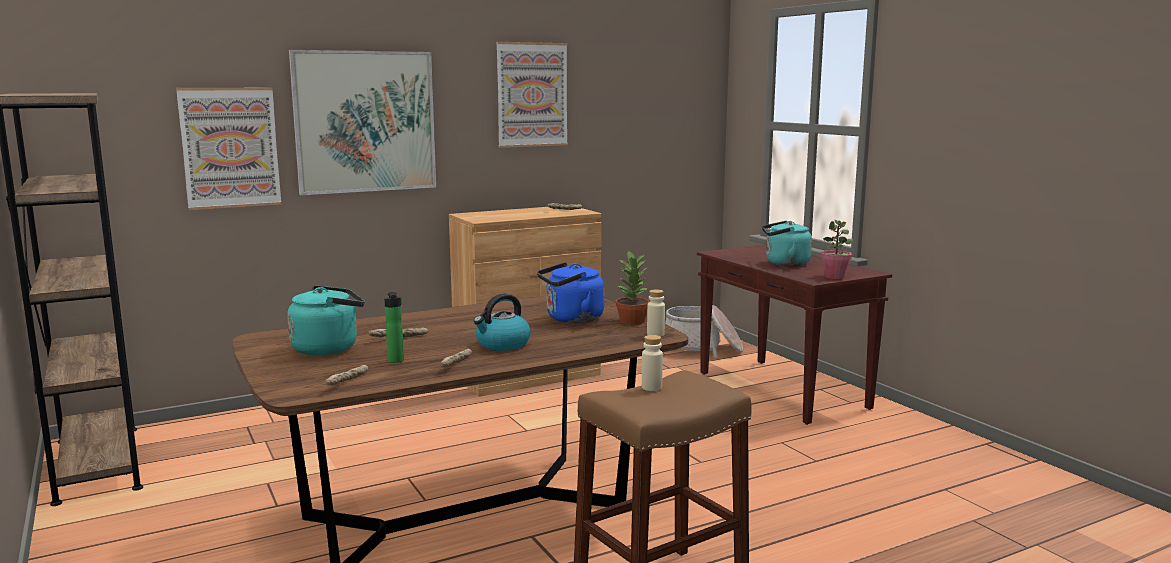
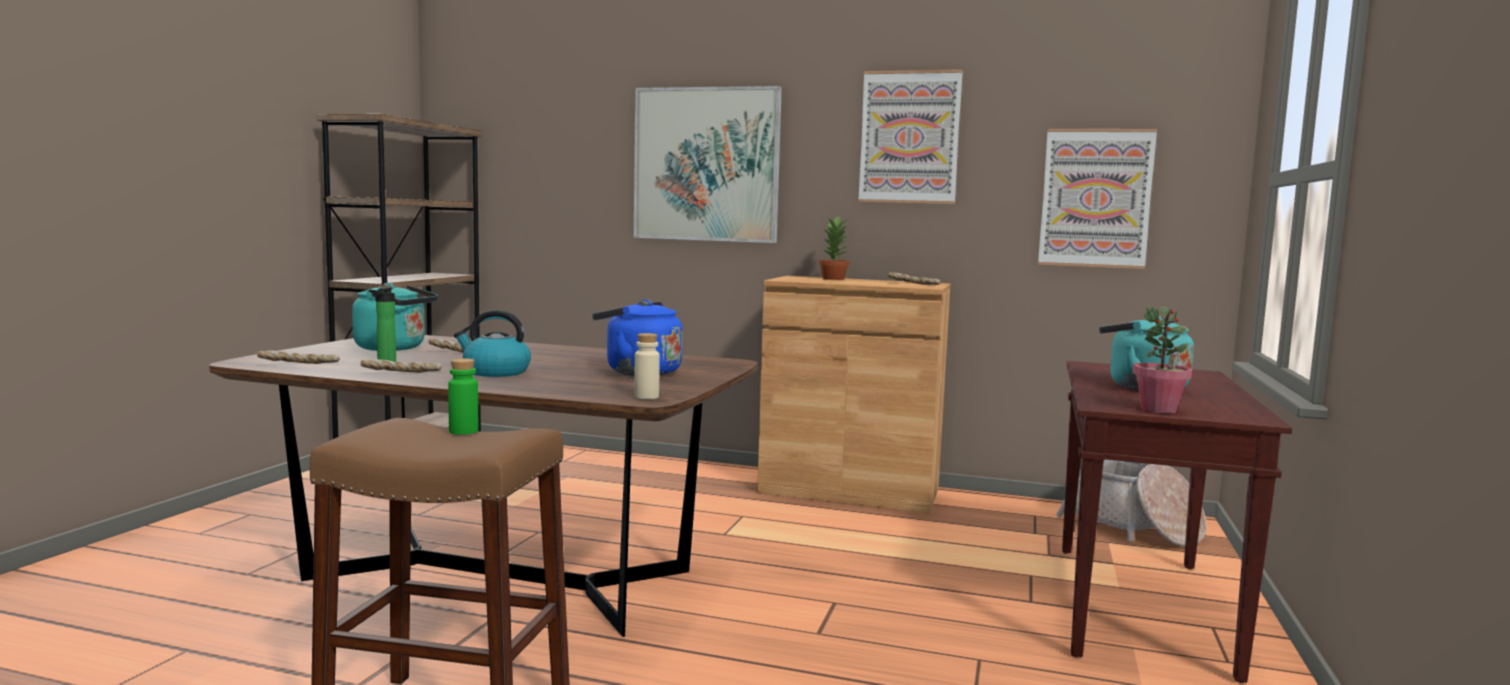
camera: 45 degrees right, 5 degrees down
(230, 148) = (580, 185): picture -> picture (1095, 198)
(632, 321) = (682, 385): potted plant -> potted plant (834, 279)
(651, 387) = (463, 431): beige bottle -> green bottle

